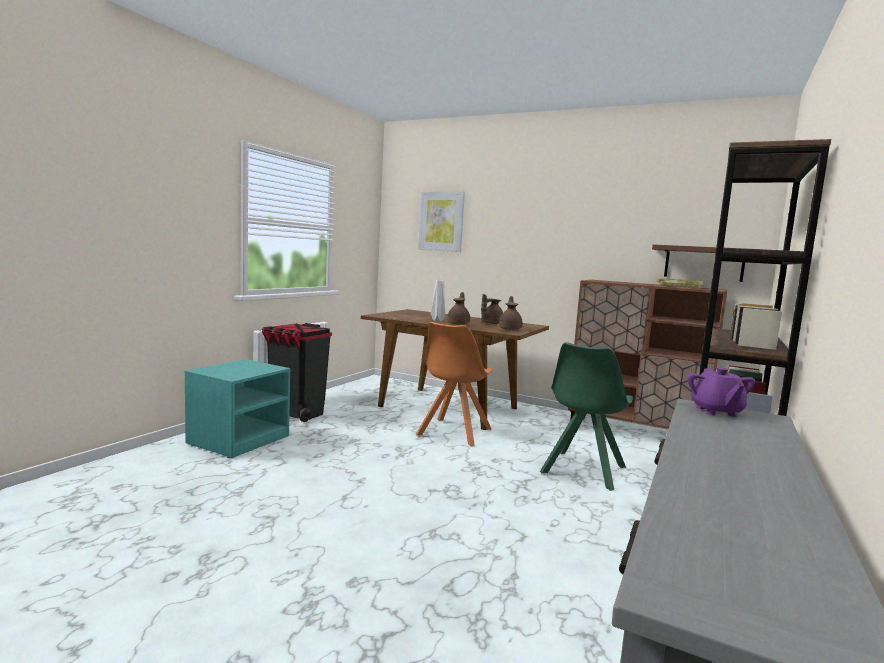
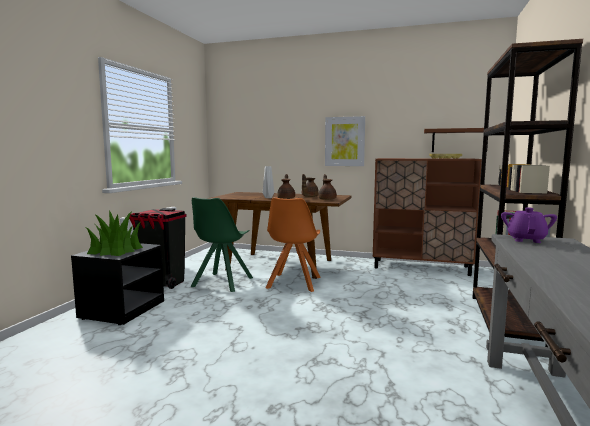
camera: 10 degrees left, 0 degrees up
(235, 369) = (116, 250): none -> potted plant
(239, 440) = (122, 309): turquoise nightstand -> black nightstand
(441, 221) = (258, 121): picture -> picture (344, 141)
(582, 471) = (400, 299): green chair -> green chair (221, 283)
(716, 411) = (526, 240): purple teapot -> purple teapot turned 150 degrees counterclockwise

